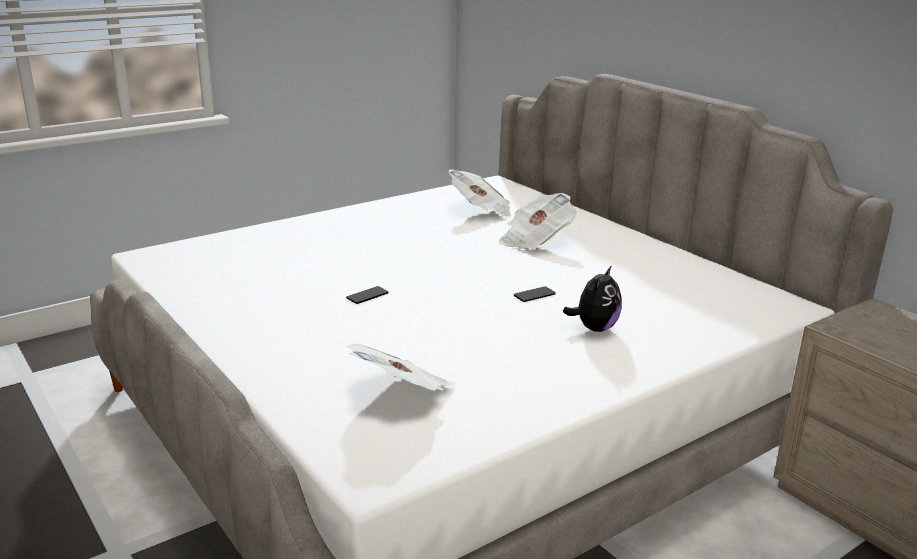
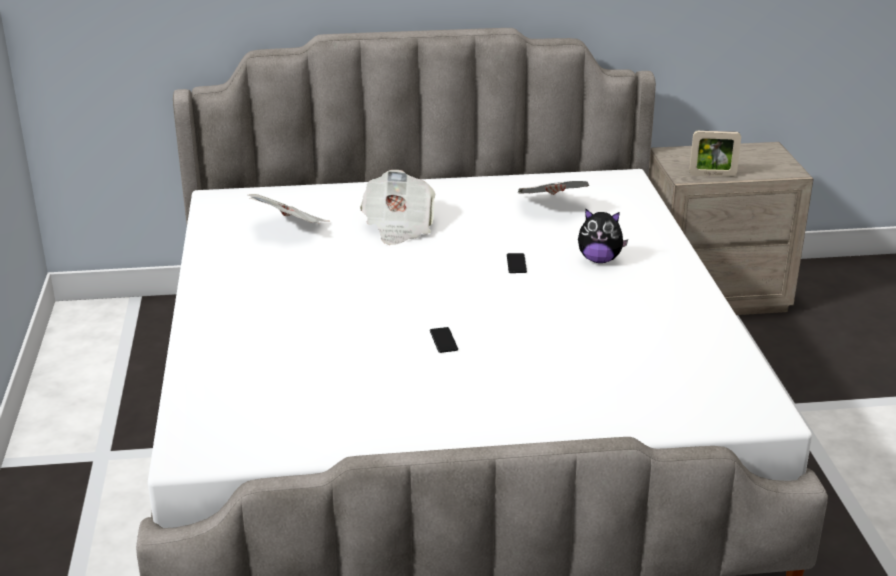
camera: 60 degrees left, 5 degrees up
(403, 393) = (647, 369): newspaper -> newspaper (551, 206)
(594, 328) = (599, 260): plush toy -> plush toy turned 135 degrees clockwise
(869, 341) = (712, 175): none -> picture frame

